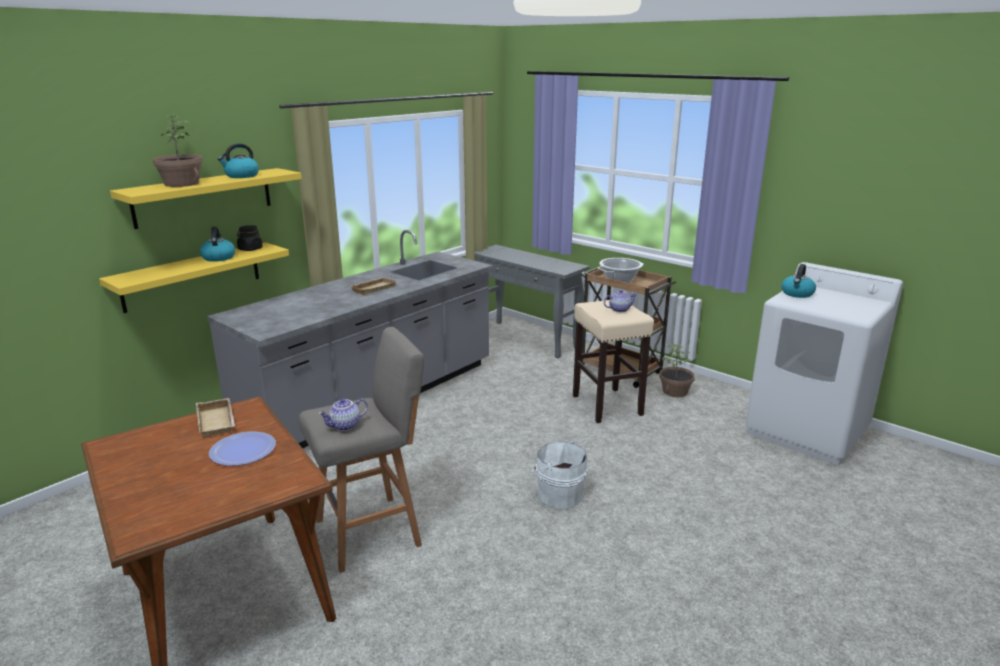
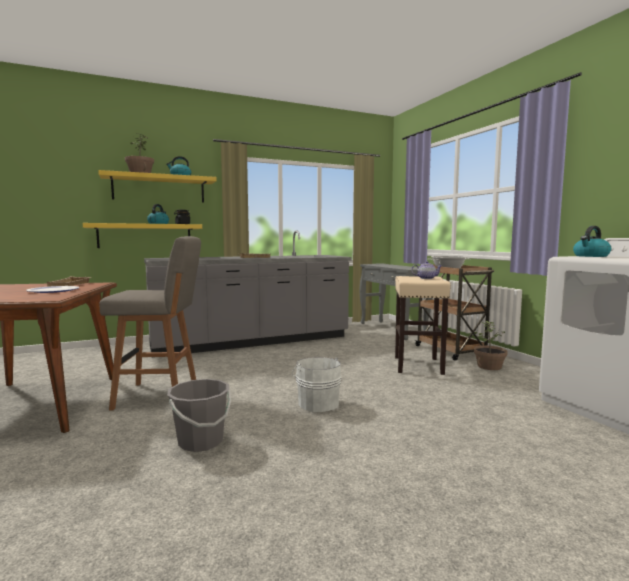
camera: 25 degrees right, 15 degrees down
(345, 426) = (133, 293): teapot -> none
(499, 583) = (201, 442): none -> grey bucket

